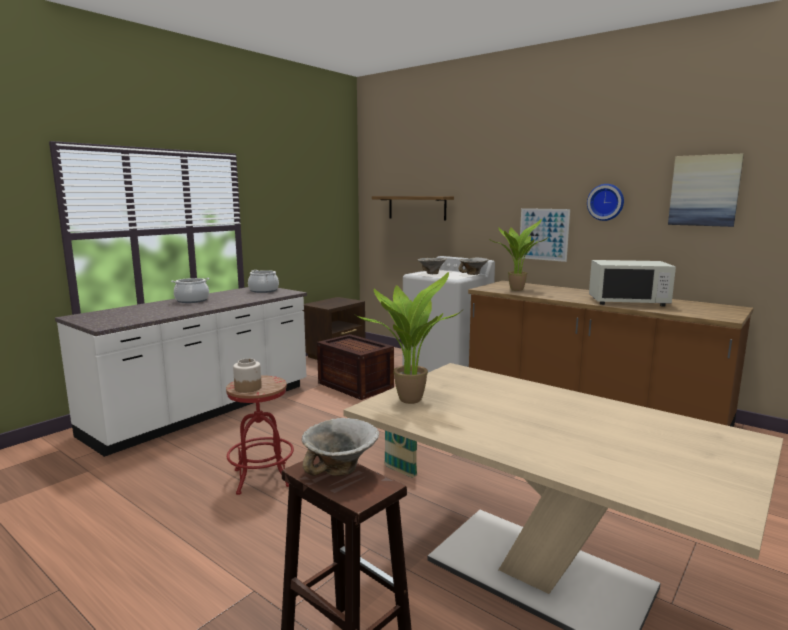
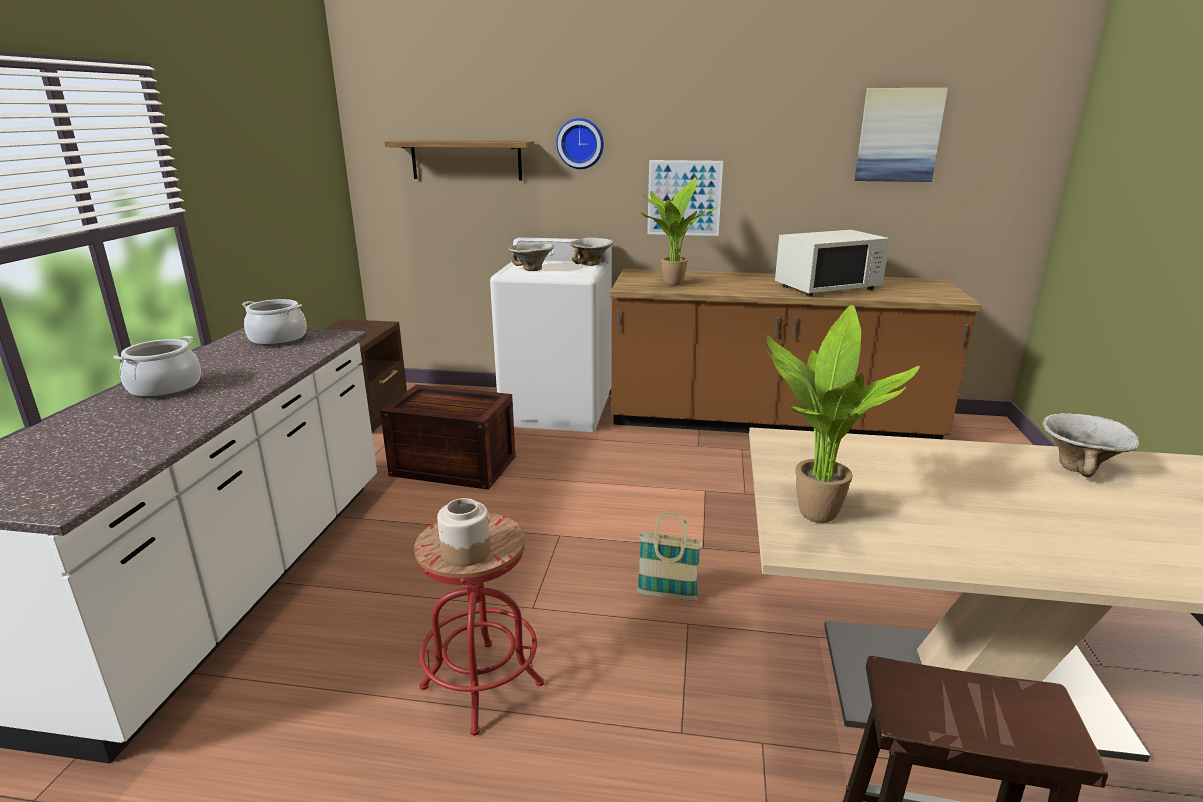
camera: 30 degrees left, 10 degrees up
(340, 471) = (953, 695): bowl -> bowl (1080, 467)
(606, 202) = (773, 150): wall clock -> wall clock (580, 143)

